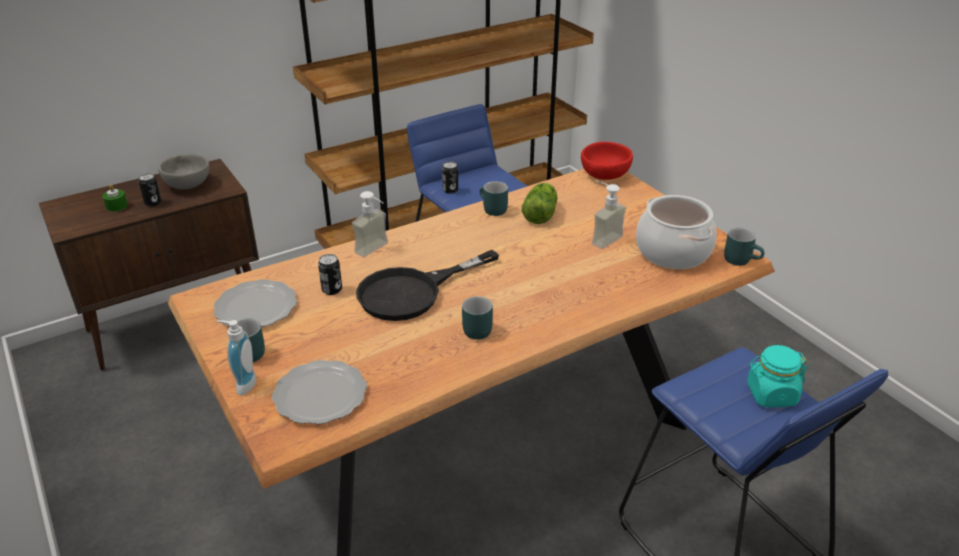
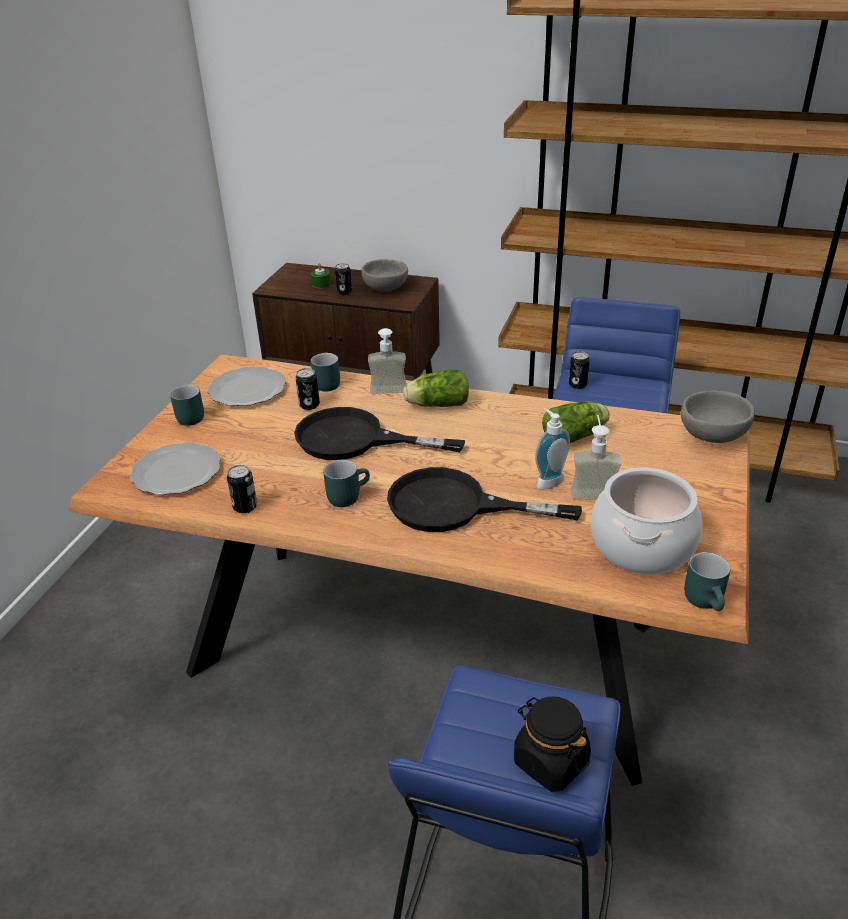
camera: 50 degrees right, 0 degrees up
(242, 384) = (155, 435): soap dispenser -> soap dispenser (547, 481)
(422, 380) = (245, 507): none -> can
(423, 240) = (436, 405): none -> lettuce
(491, 209) = (537, 409): turquoise mug -> turquoise mug (326, 383)
(550, 292) = (455, 506): none -> black frying pan
(606, 175) = (714, 435): red bowl -> grey bowl
(771, 394) = (550, 762): turquoise jar -> black jar

